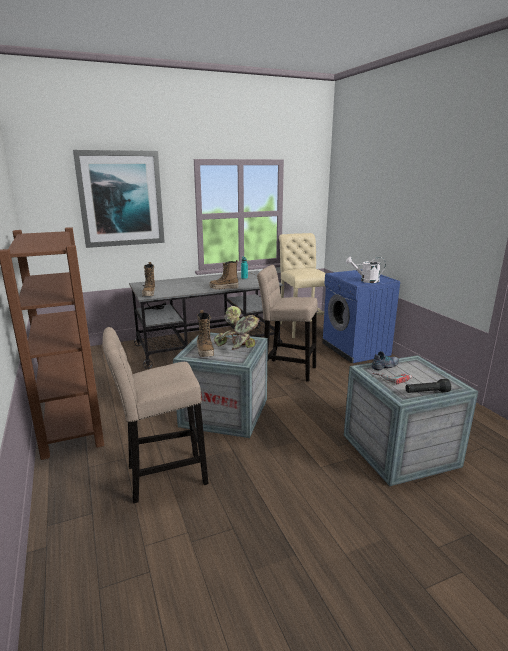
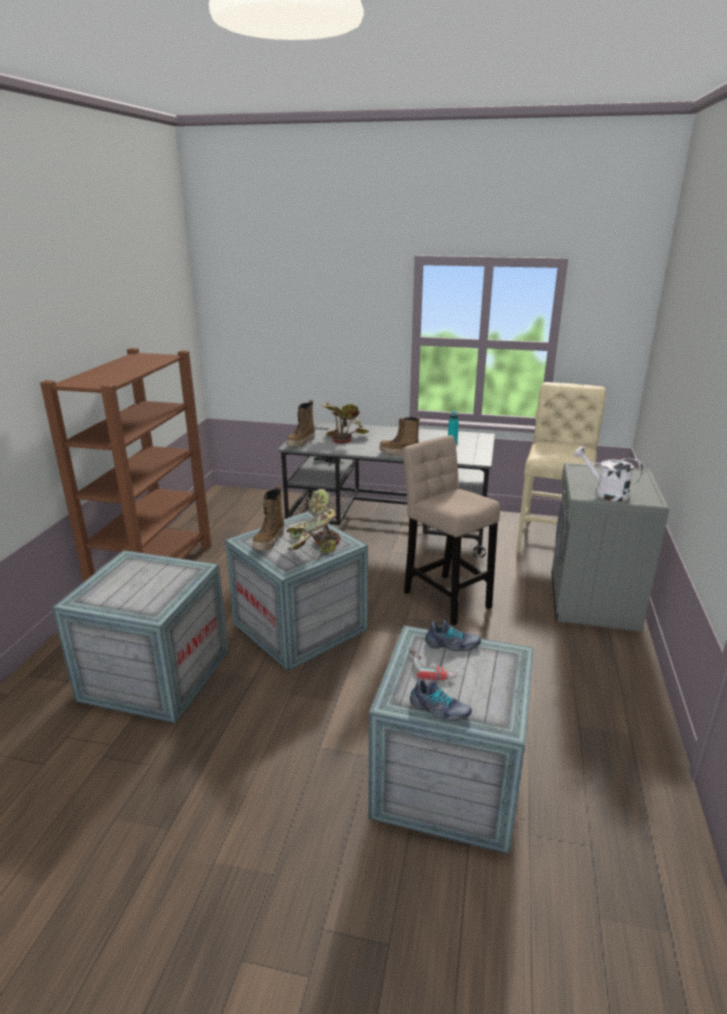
camera: 35 degrees right, 5 degrees up
(121, 199) = (310, 308): picture -> none
(162, 477) = (156, 674): beige stool -> crate
(171, 285) = (344, 435): none -> potted plant
(354, 349) = (590, 600): blue washing machine -> grey washing machine
(426, 392) = (439, 710): black flashlight -> shoe

